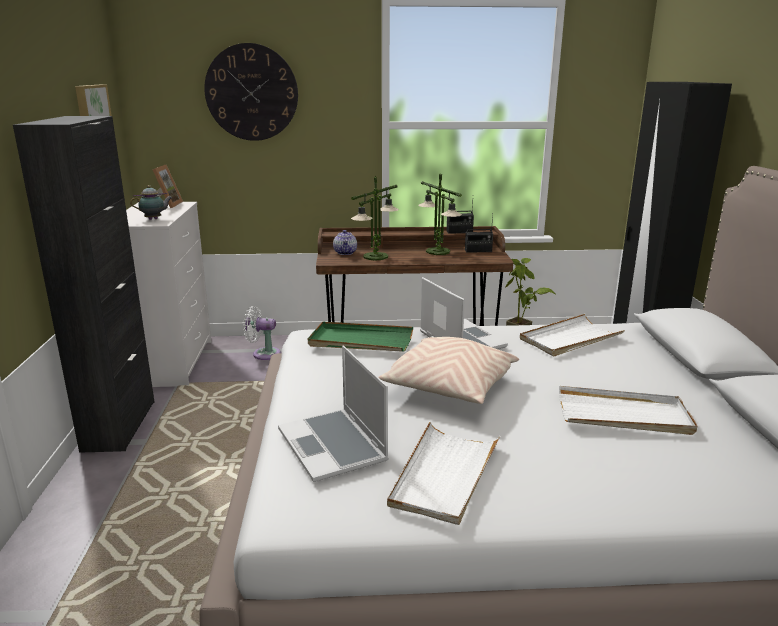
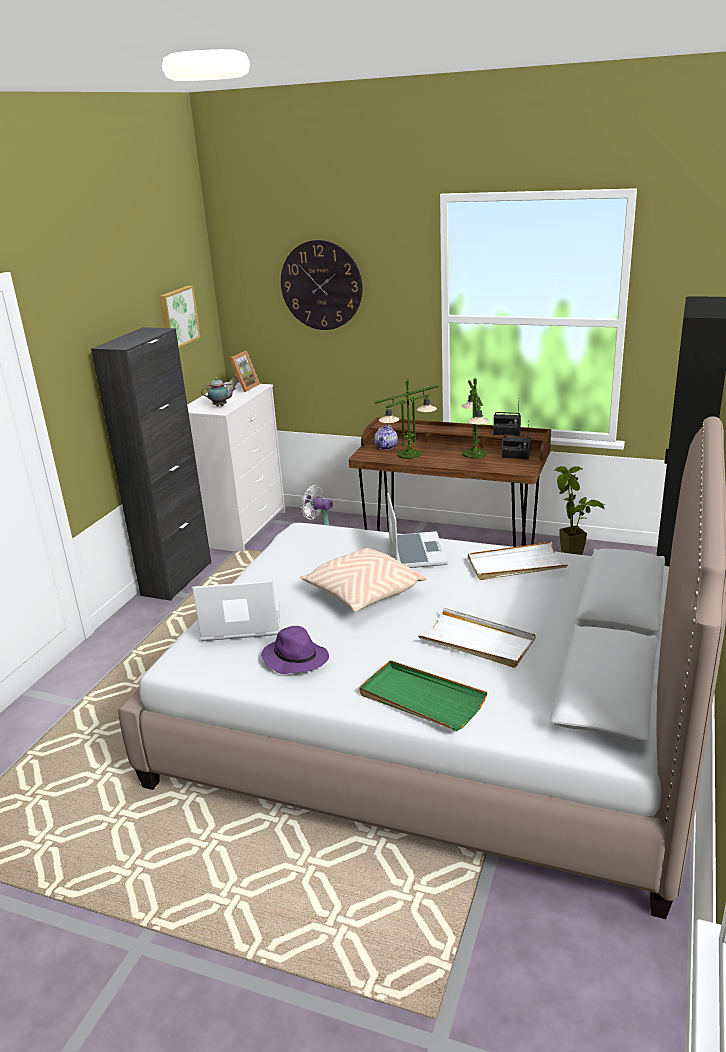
camera: 25 degrees right, 5 degrees up
(334, 446) = (240, 624): laptop -> laptop turned 90 degrees clockwise
(360, 341) = (331, 541): green tray -> green tray (421, 699)
(444, 475) = (294, 658): white tray -> purple hat

